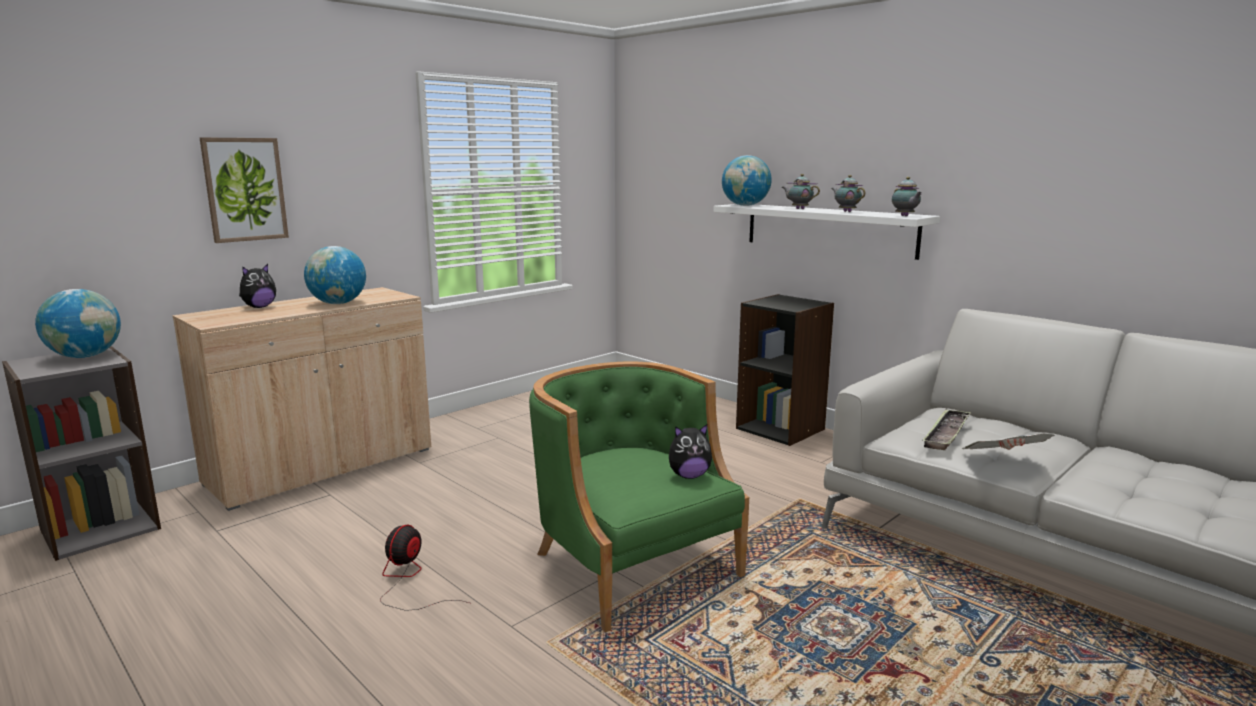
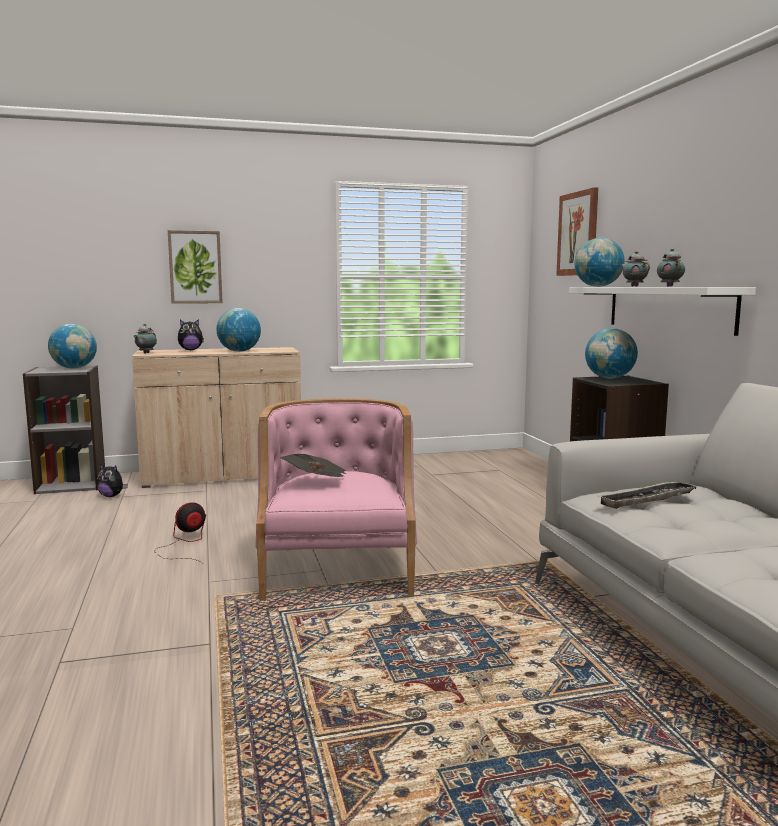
camera: 30 degrees right, 5 degrees down
(630, 564) = (338, 569): green armchair -> pink armchair
(689, 476) = (368, 492): plush toy -> plush toy (112, 496)
(694, 144) = (578, 234): none -> picture
(774, 300) = (609, 378): none -> globe
(905, 216) = (708, 286): teapot -> teapot (145, 353)
(1003, 462) = (664, 527): newspaper -> newspaper (317, 484)

